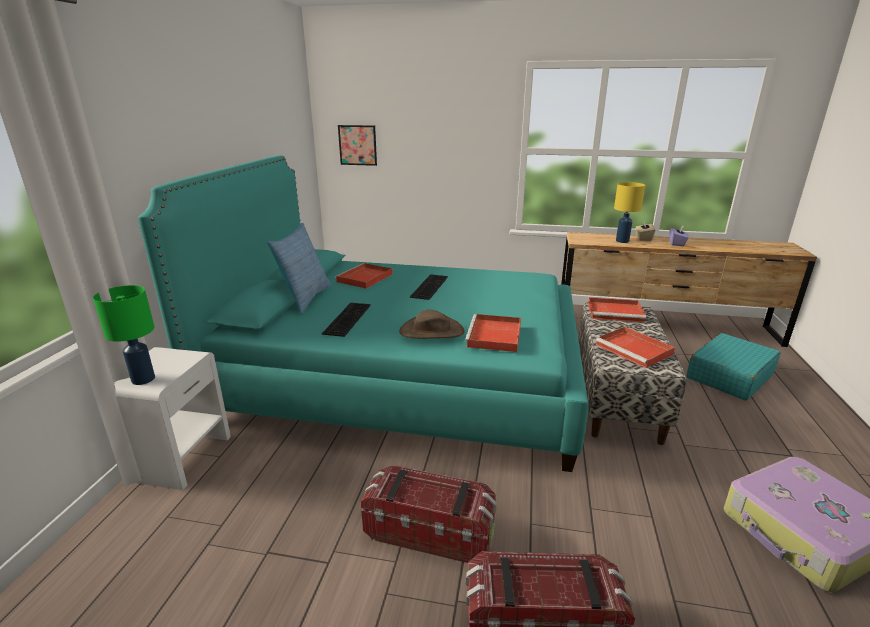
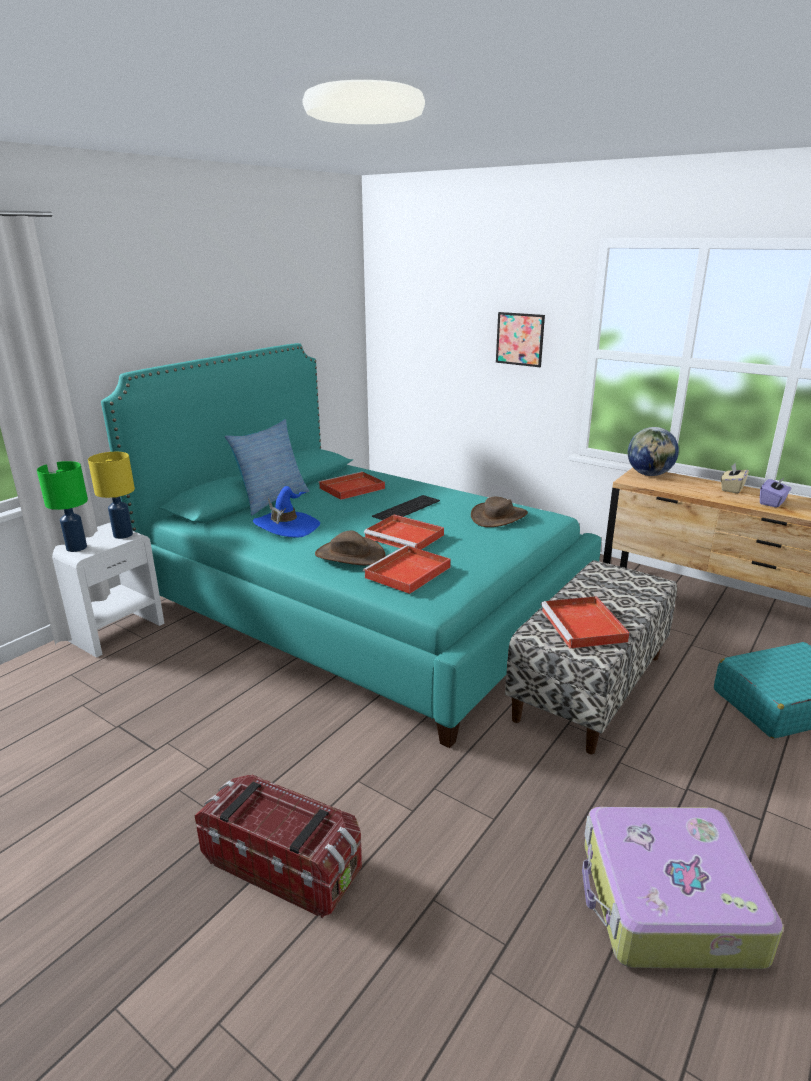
camera: 25 degrees right, 0 degrees up
(346, 318) = (287, 526): keyboard -> blue hat
(357, 145) = (407, 333): picture -> picture (520, 339)
(429, 531) = (258, 754): storage box -> none
(505, 281) = (499, 517): none -> brown hat
(584, 236) = (649, 474): none -> globe
(616, 312) = (618, 579): red tray -> red tray (406, 536)
(622, 241) = (693, 488): yellow table lamp -> yellow table lamp (123, 535)

